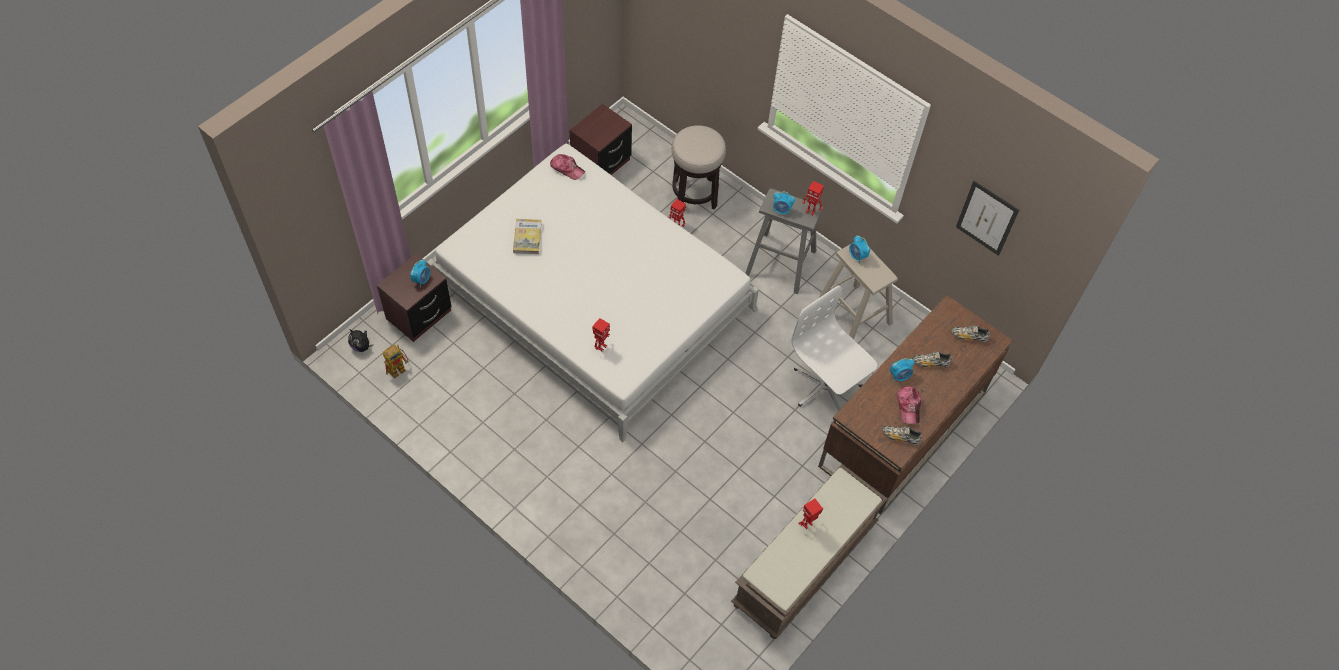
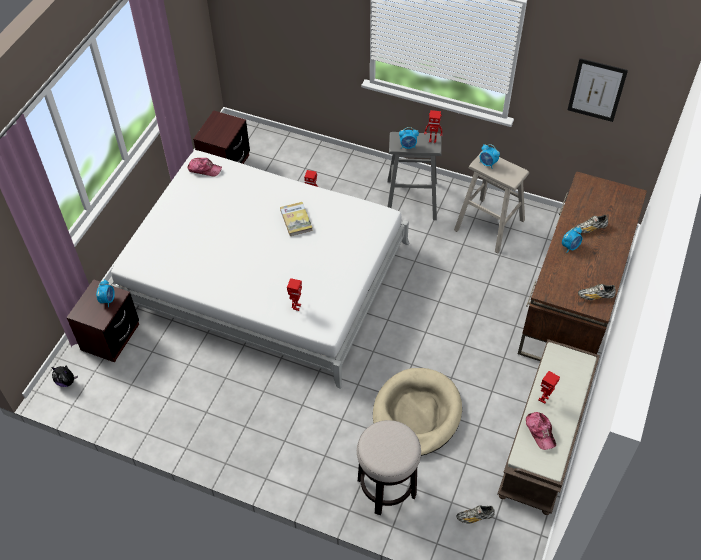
camera: 15 degrees left, 5 degrees down
(399, 368) = (109, 389): toy robot -> none
(527, 237) = (192, 235): book -> book (296, 220)
(687, 494) = (416, 414): none -> beige dog bed
(694, 194) = (316, 167): stool -> stool (386, 487)
(825, 387) = (493, 287): white office chair -> none
(908, 406) = (589, 268): cap -> cap (540, 432)
(968, 336) = (610, 198): shoe -> shoe (475, 517)

